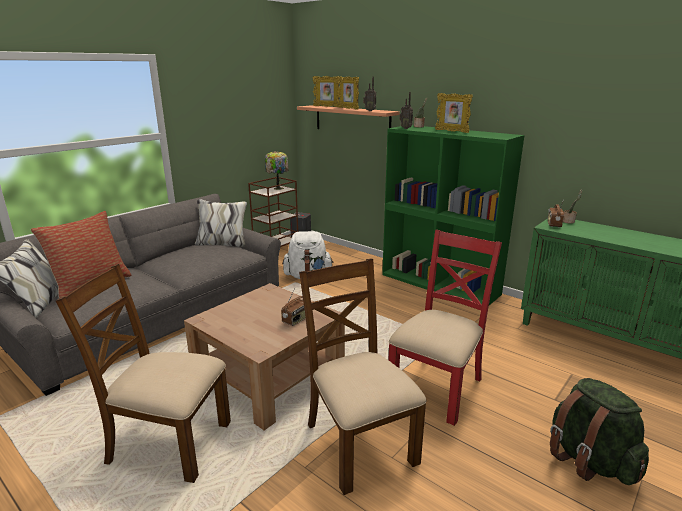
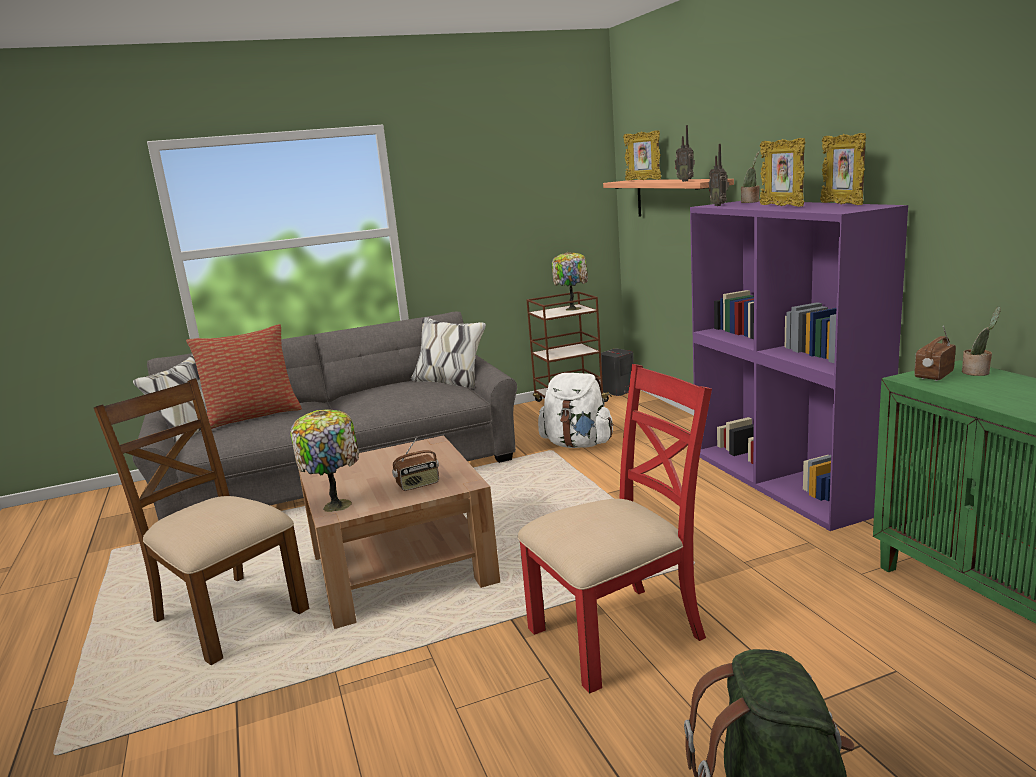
camera: 30 degrees right, 5 degrees down
(253, 344) = (336, 504): none -> table lamp
(348, 109) = (664, 180): picture frame -> picture frame (842, 204)
(359, 443) = (431, 677): brown chair -> none
(440, 284) = (784, 481): green bookcase -> purple bookcase

